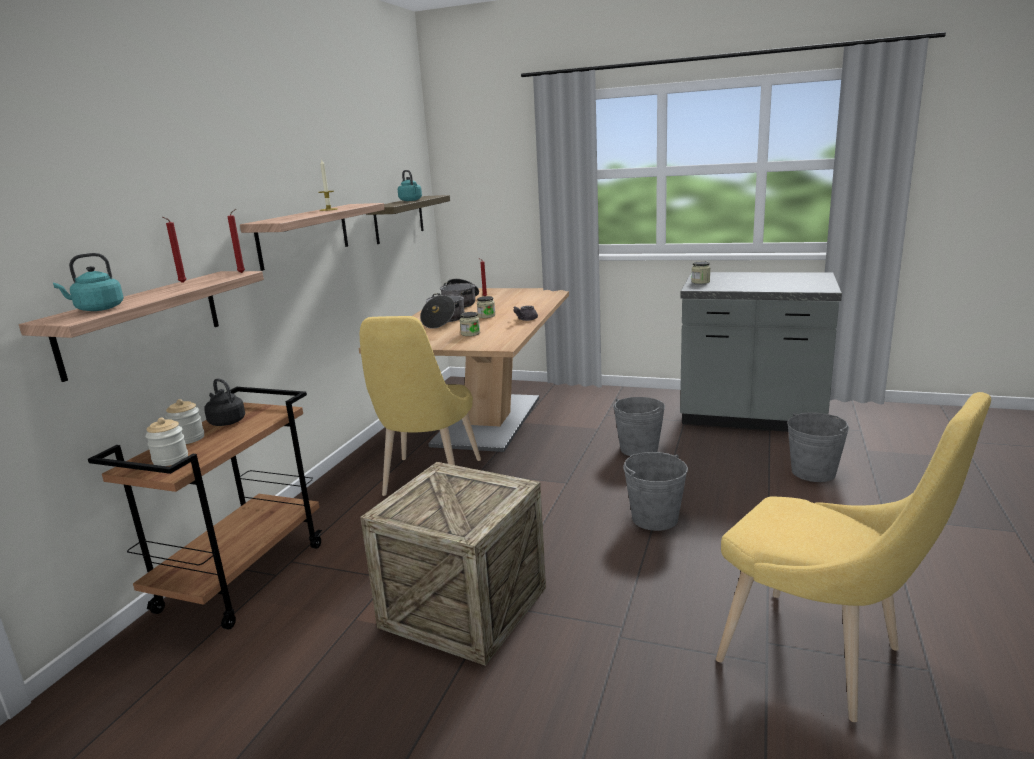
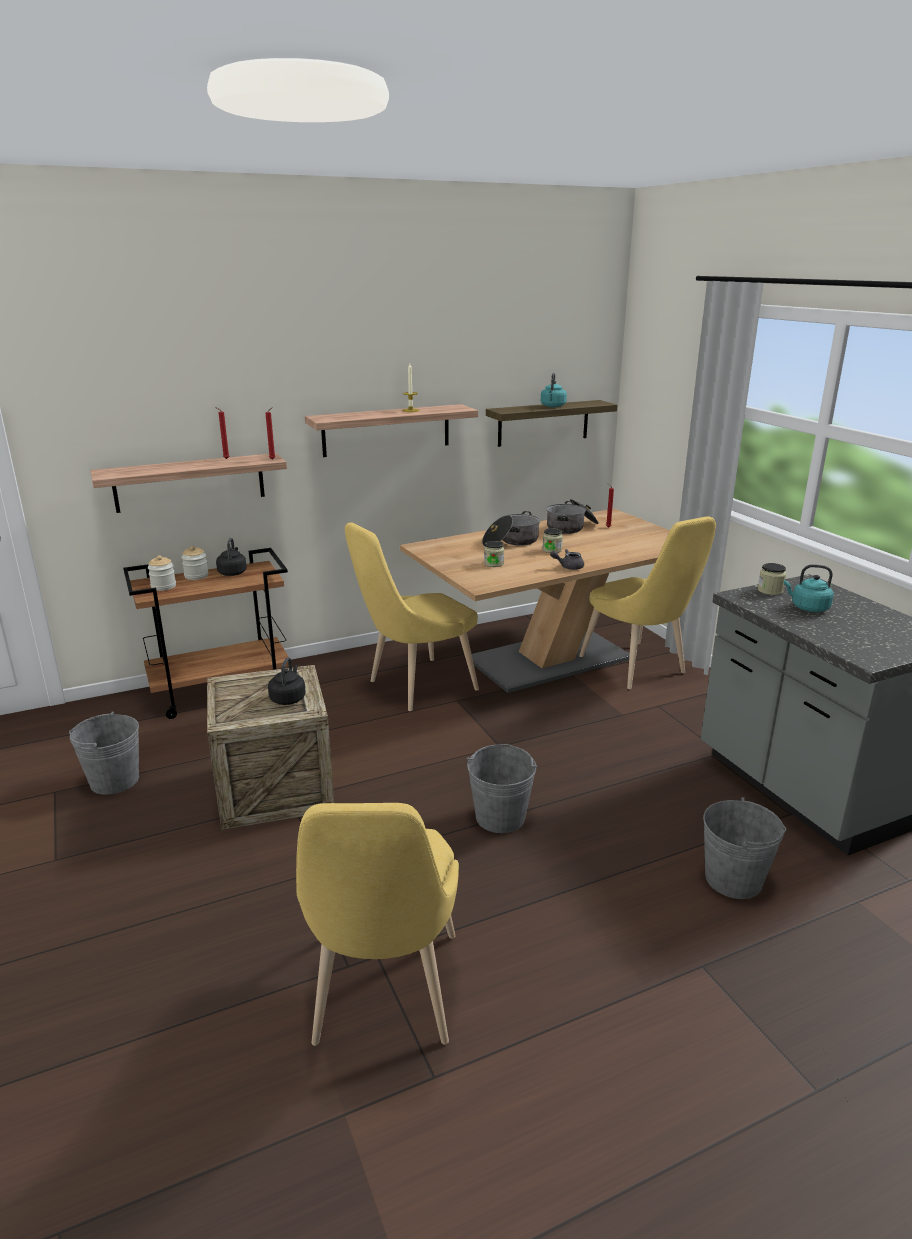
camera: 45 degrees right, 5 degrees up
(97, 309) = (136, 470): turquoise kettle -> turquoise kettle (807, 608)
(479, 489) = (288, 698): none -> black kettle
(553, 402) = (637, 669): none -> yellow chair
(638, 449) = (616, 754): grey bucket -> grey bucket (114, 780)

